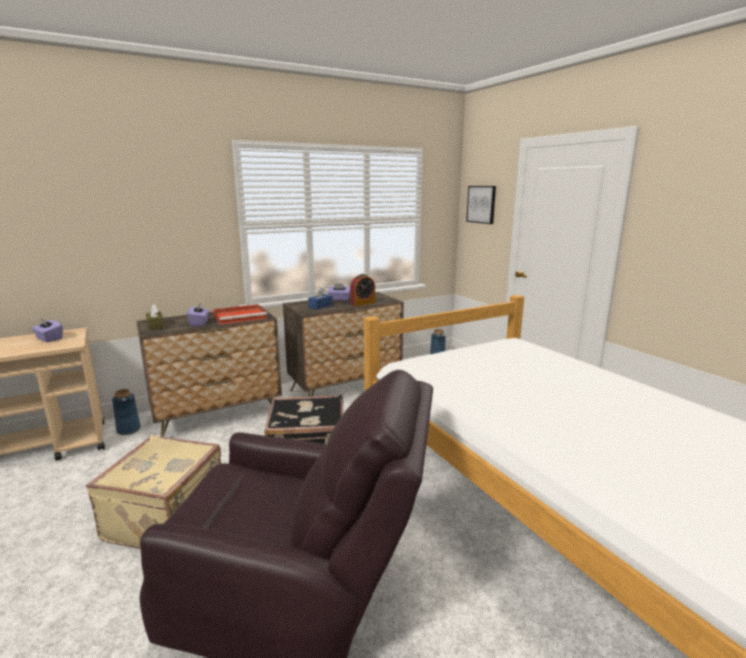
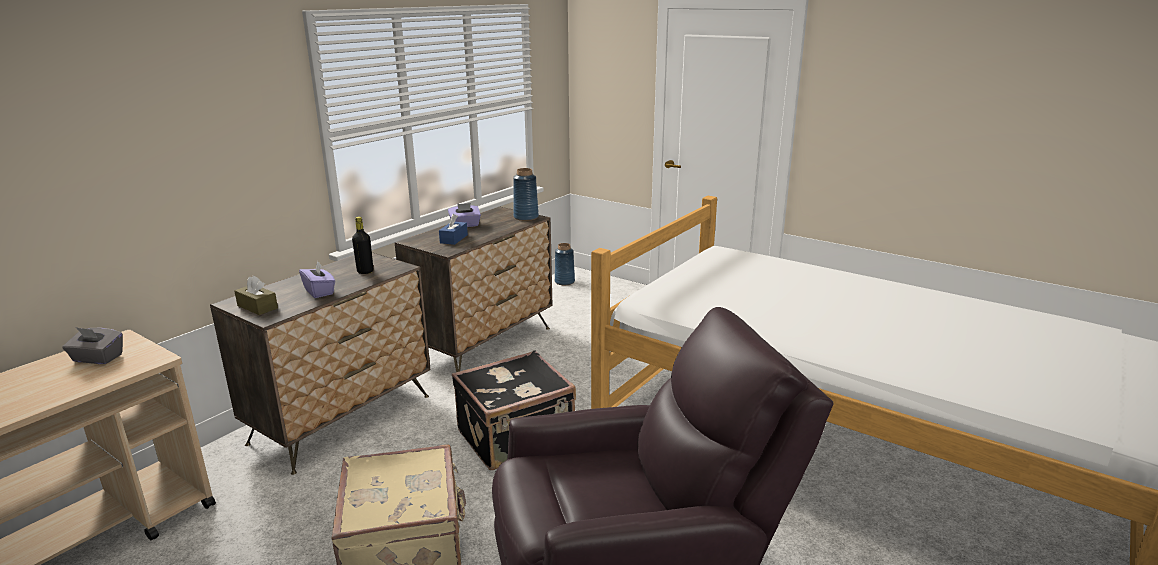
camera: 25 degrees left, 5 degrees up
(49, 339) = (97, 358): purple tissue box -> grey tissue box
(128, 429) = (221, 469): blue vase -> blue vase (526, 217)
(241, 316) = (365, 271): red tray -> black bottle
(362, 303) = (503, 227): alarm clock -> none
(481, 204) = (605, 76): picture -> none

